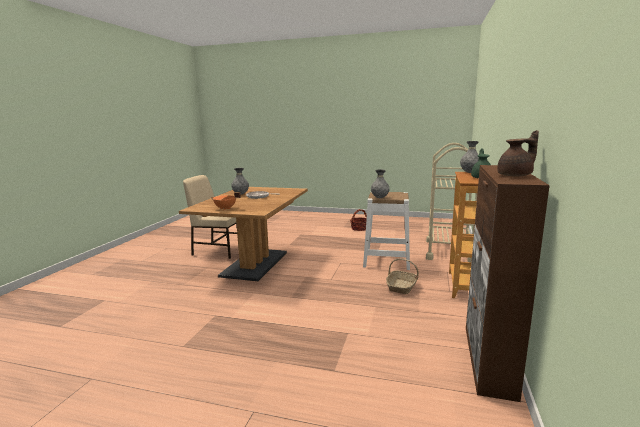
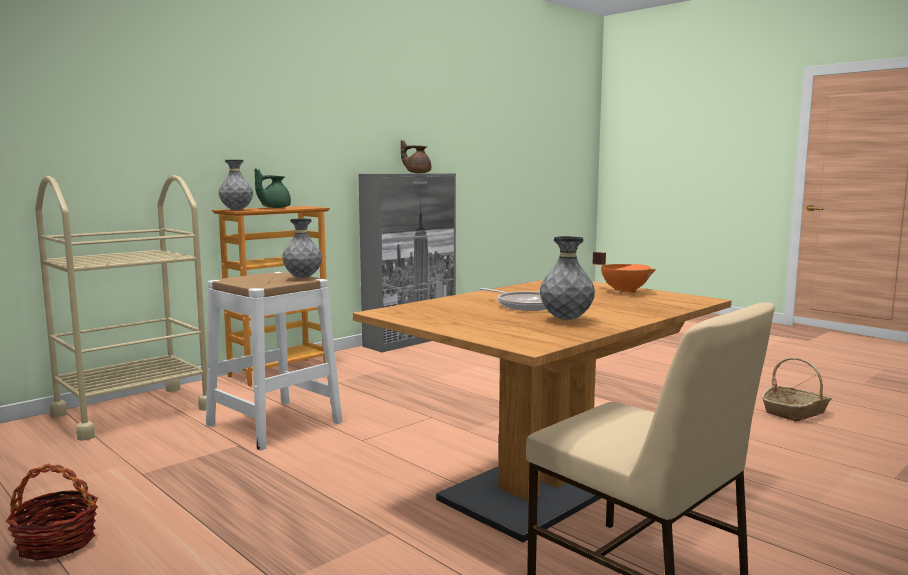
camera: 150 degrees left, 5 degrees down
(402, 287) = (354, 387): basket -> basket (795, 412)
(488, 360) = (411, 340): brown cabinet -> grey cabinet

